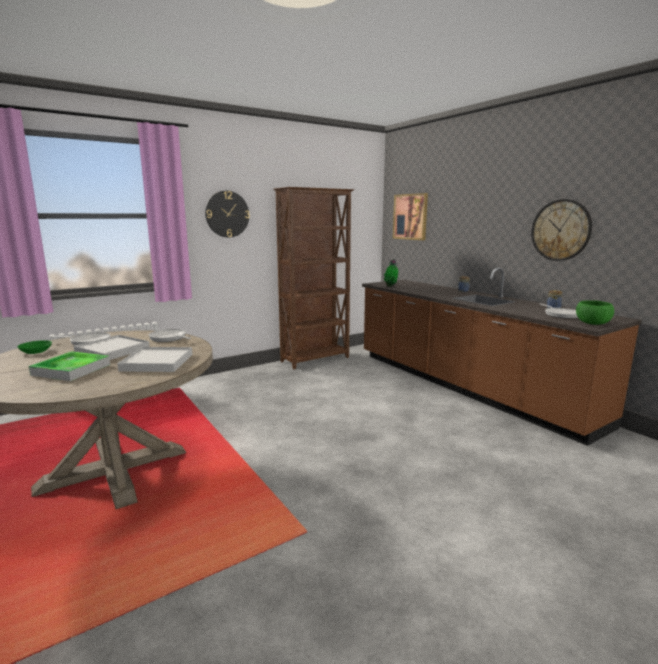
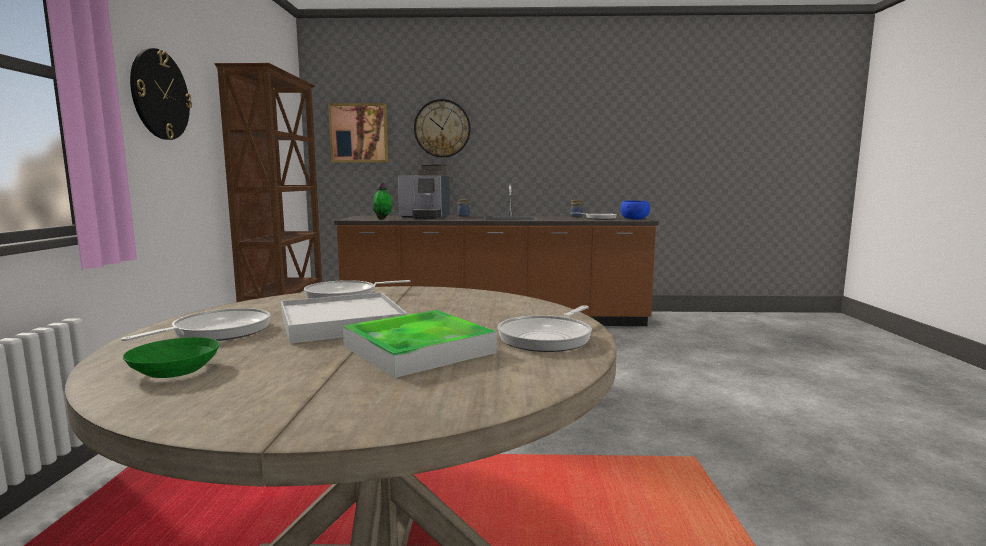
camera: 55 degrees left, 5 degrees down
(101, 384) = (548, 338): none -> frying pan
(157, 362) = (480, 309): white tray -> none
(428, 288) = (425, 217): none -> coffee machine
(561, 230) = (561, 145): wall clock -> wall clock (442, 128)
(593, 323) = (634, 219): green bowl -> blue bowl

